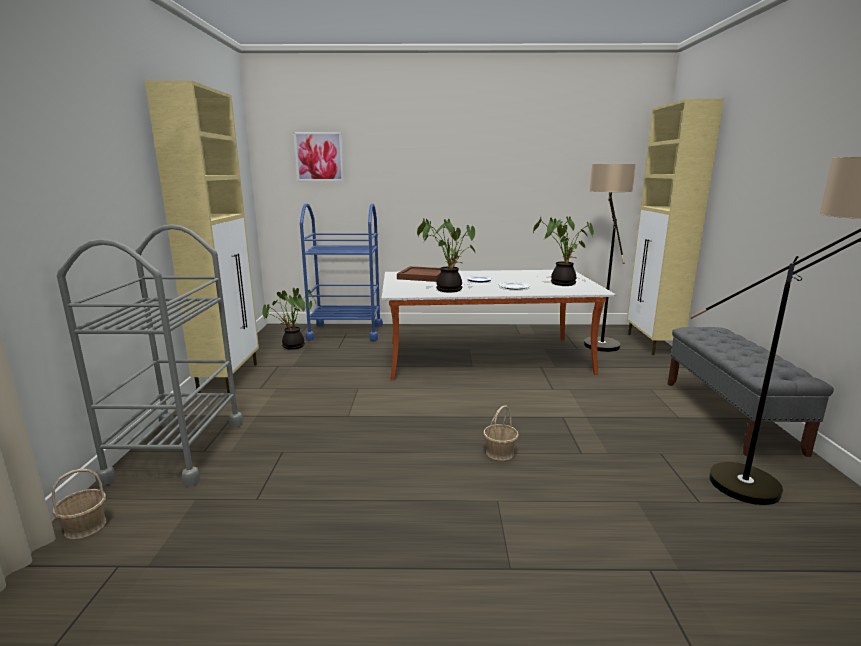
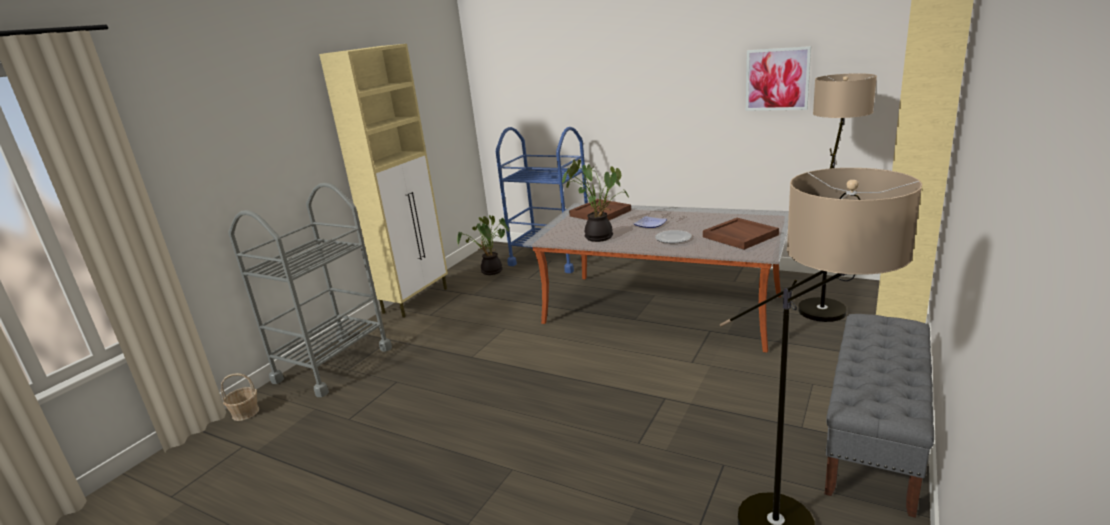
camera: 30 degrees right, 5 degrees up
(319, 157) = (527, 75): picture -> picture (777, 79)
(500, 452) = (562, 423): basket -> none
(562, 283) = (739, 236): potted plant -> brown tray

